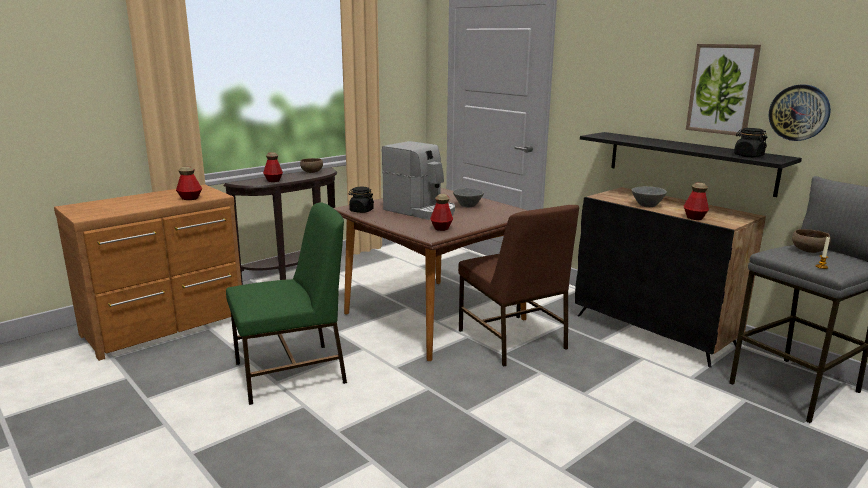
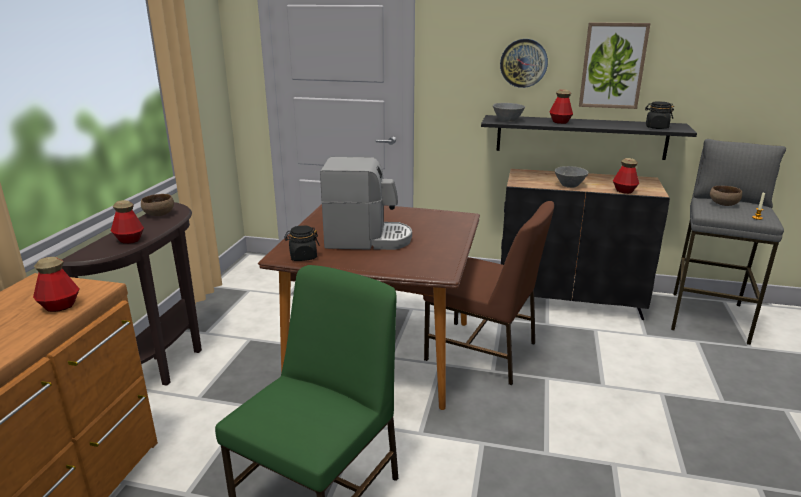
camera: 35 degrees left, 5 degrees up
(441, 228) = (430, 257): bottle -> bottle (560, 122)
(467, 206) = (399, 220): grey bowl -> grey bowl (507, 121)
(799, 112) = (684, 84): wall clock -> wall clock (523, 63)

